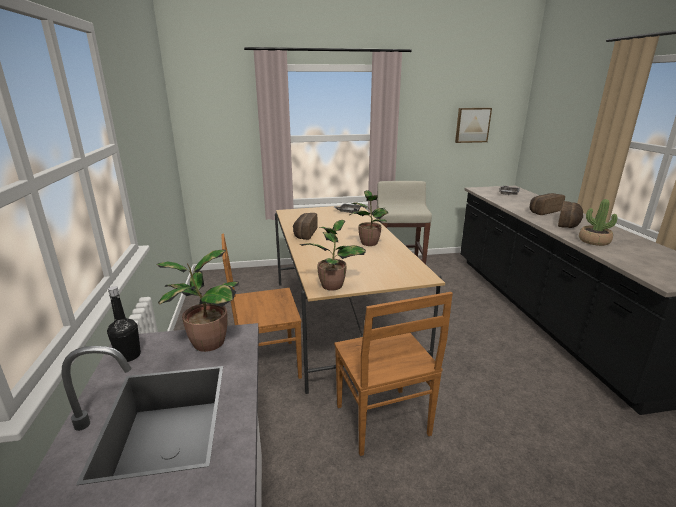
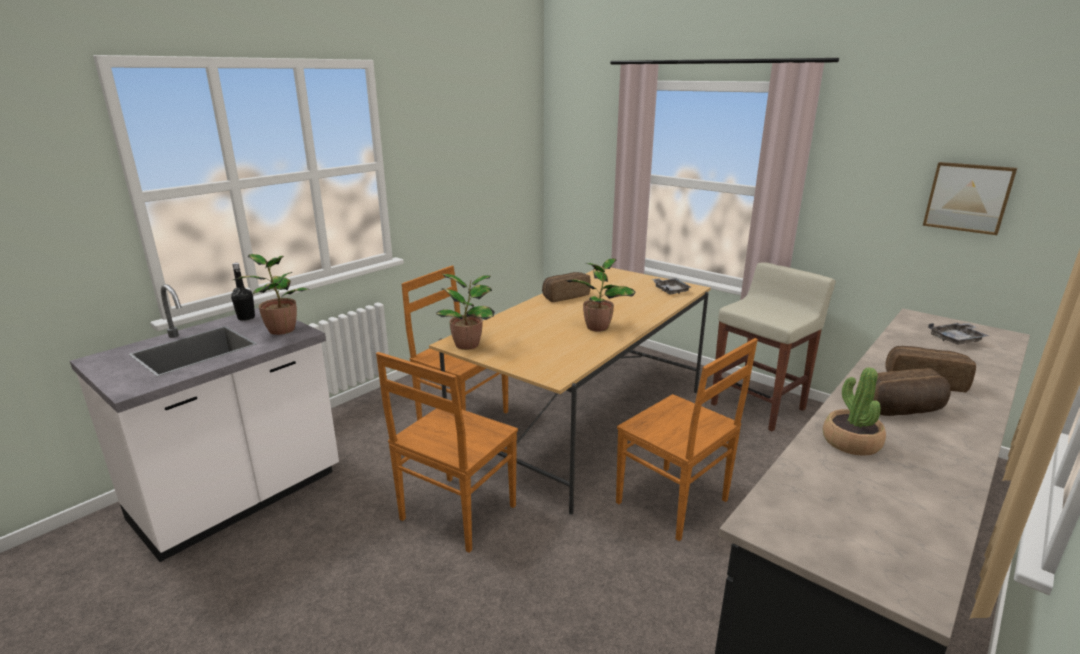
camera: 50 degrees right, 0 degrees up
(453, 334) = (674, 503): none -> brown chair

